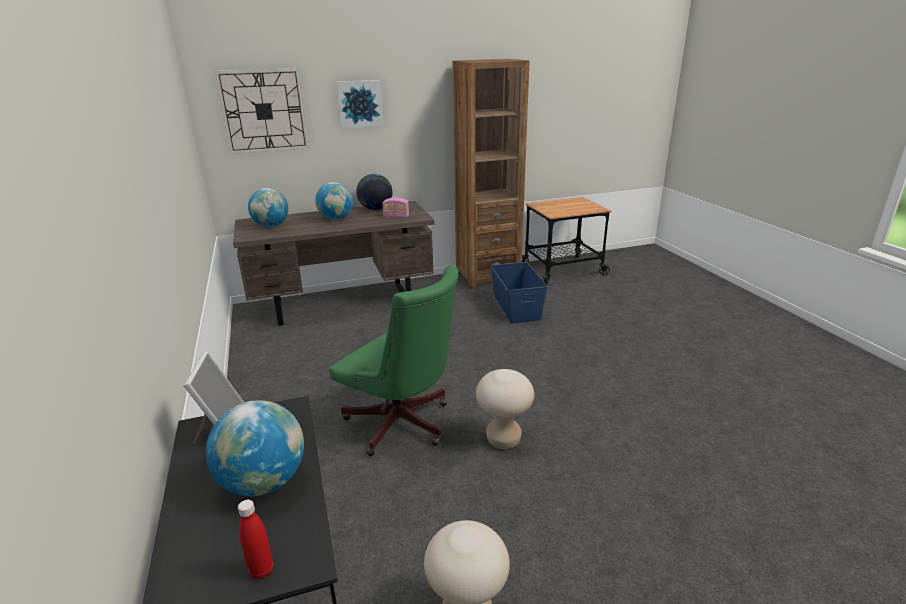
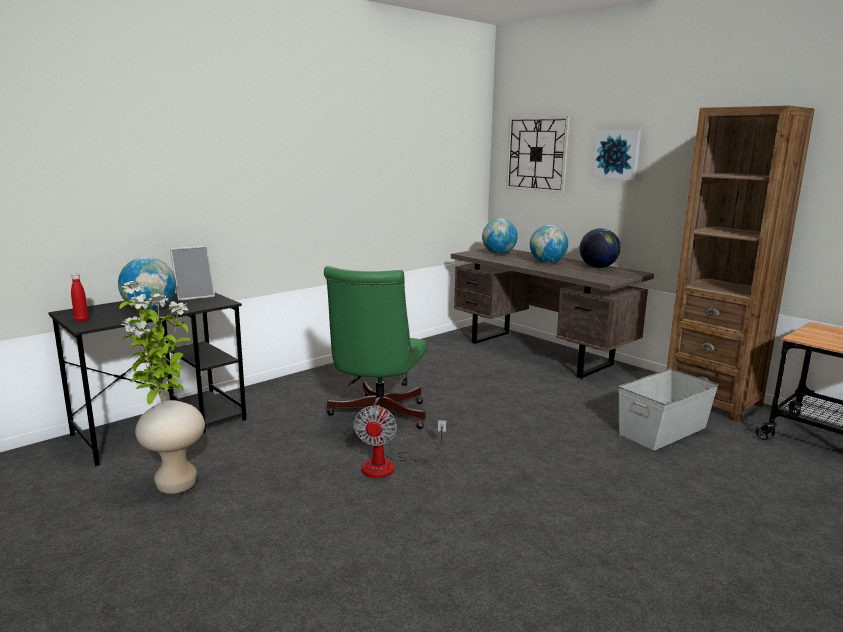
camera: 65 degrees right, 10 degrees down
(396, 216) = (590, 274): radio -> none
(467, 544) = (161, 404): none -> potted plant
(503, 440) = (389, 466): beige stool -> fan
(516, 307) = (662, 430): blue storage box -> grey storage box

